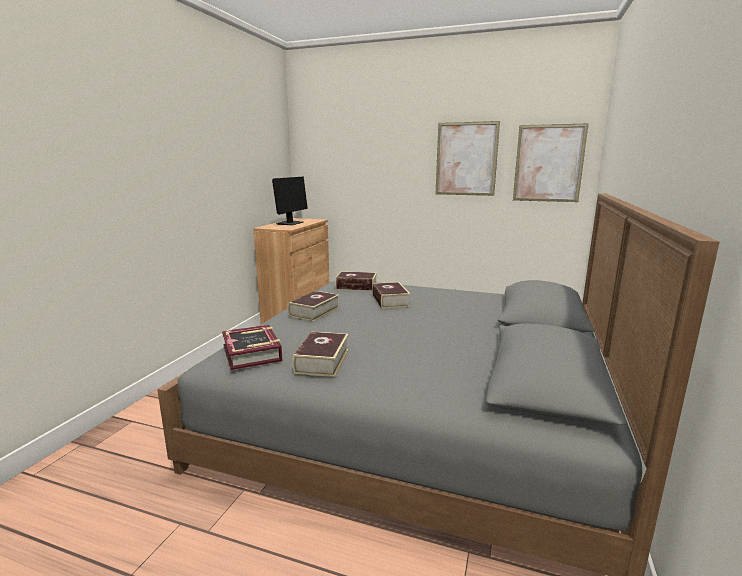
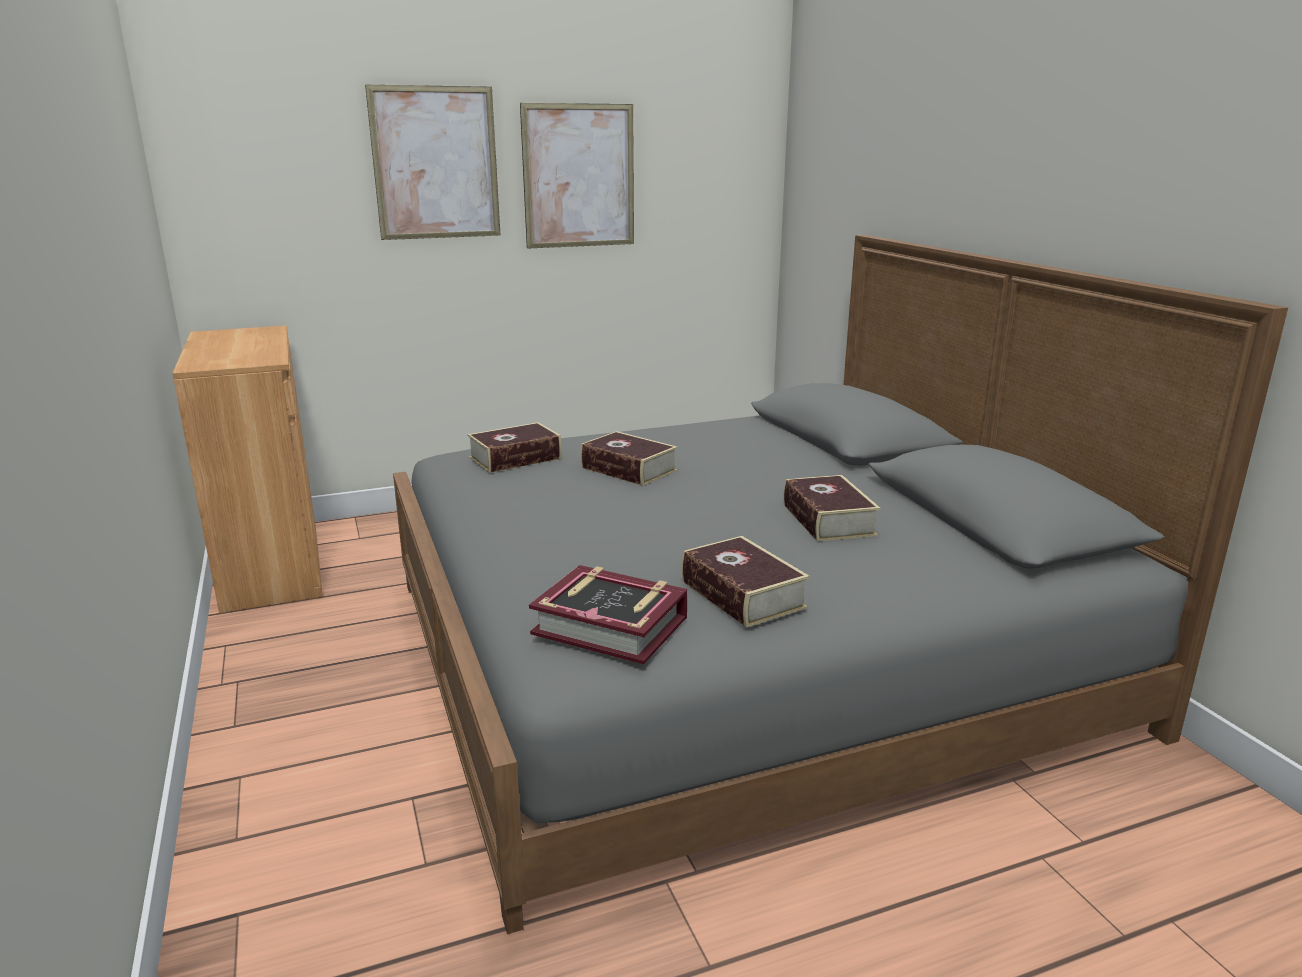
camera: 40 degrees left, 5 degrees up
(290, 223) = (230, 347): monitor -> none
(314, 311) = (548, 523): book -> book (828, 520)
(548, 163) = (714, 182): picture -> picture (436, 163)

